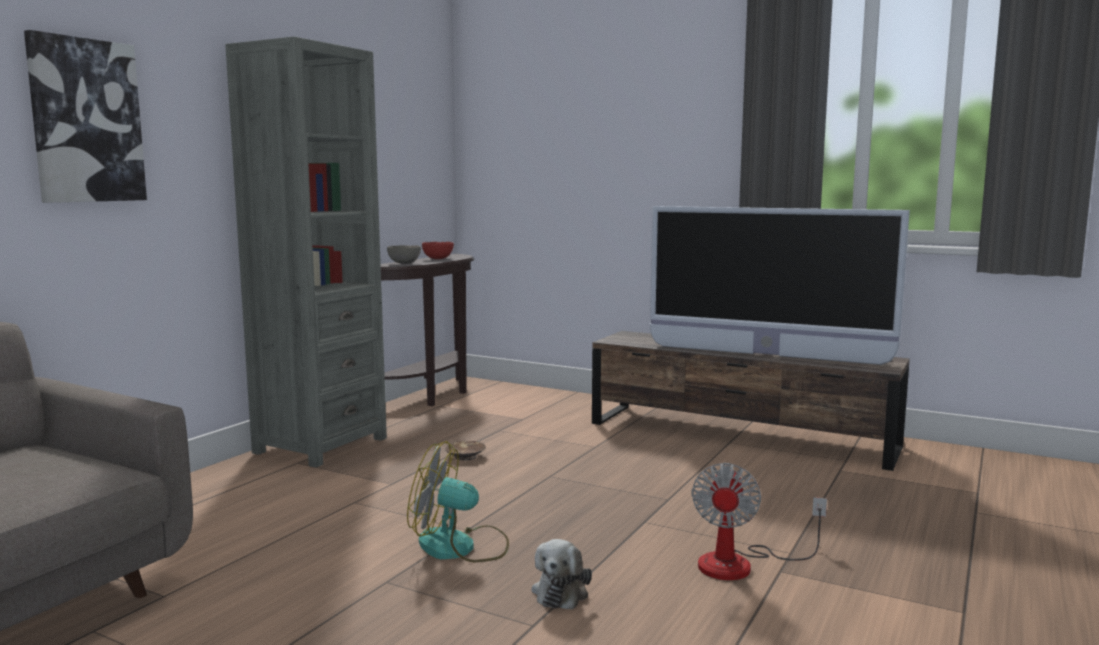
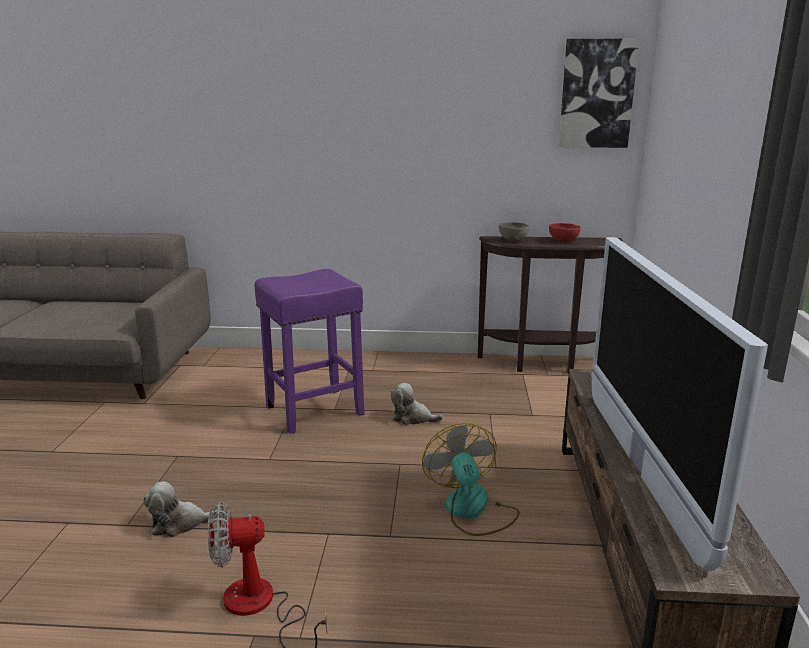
camera: 65 degrees right, 10 degrees up
(86, 121) = (243, 121): picture -> picture (597, 94)
(320, 445) = (387, 365): grey bookcase -> none
(379, 494) = (313, 411): none -> purple stool
(460, 547) = (238, 465): fan -> fan (472, 510)
(466, 456) = (412, 418): brown bowl -> plush toy

